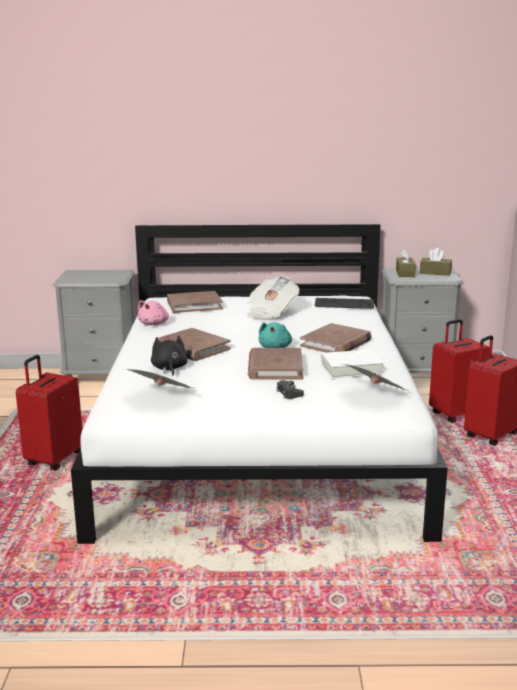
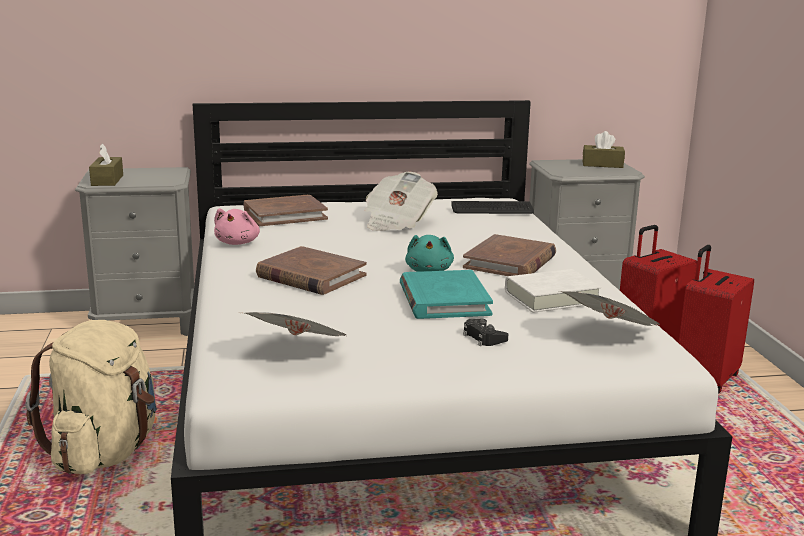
camera: 10 degrees left, 0 degrees up
(54, 459) = (105, 452): red suitcase -> beige backpack
(169, 369) = (288, 308): black plush toy -> none
(275, 367) = (443, 300): brown book -> turquoise book
(405, 273) = (564, 166): brown tissue box -> brown tissue box (107, 180)

